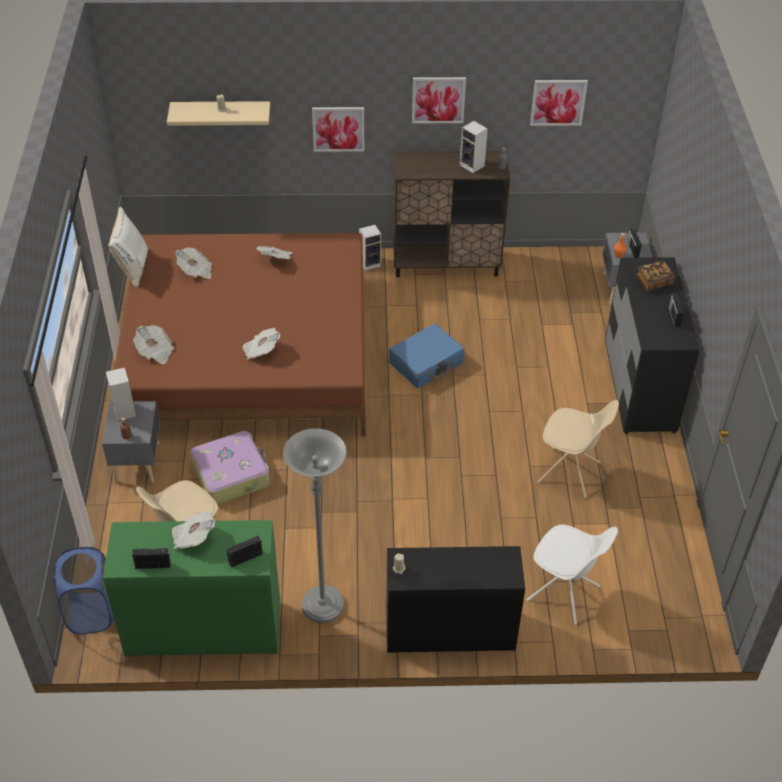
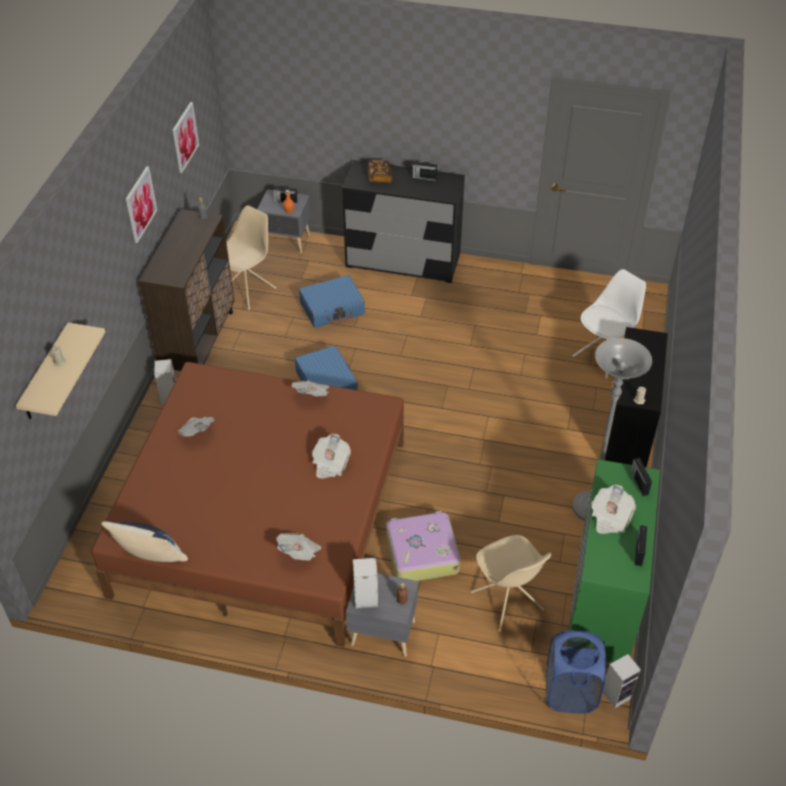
camera: 75 degrees left, 0 degrees up
(132, 267) = (149, 560): white pillow -> blue pillow
(195, 271) = (183, 502): newspaper -> newspaper (312, 395)
(338, 129) = (105, 299): picture -> none
(473, 165) = (191, 233): speaker -> speaker (617, 694)
(536, 345) = (332, 308): none -> blue suitcase
(570, 473) = (484, 323): beige chair -> beige chair (248, 290)

